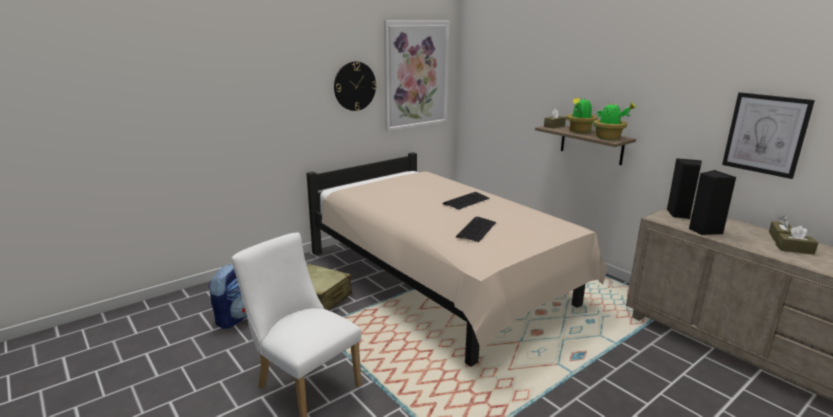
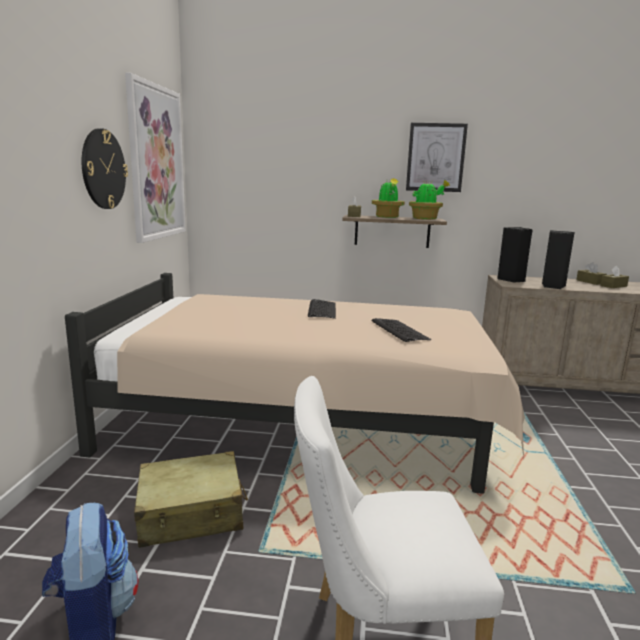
camera: 45 degrees left, 5 degrees down
(765, 134) = (560, 198): picture -> picture (435, 157)

